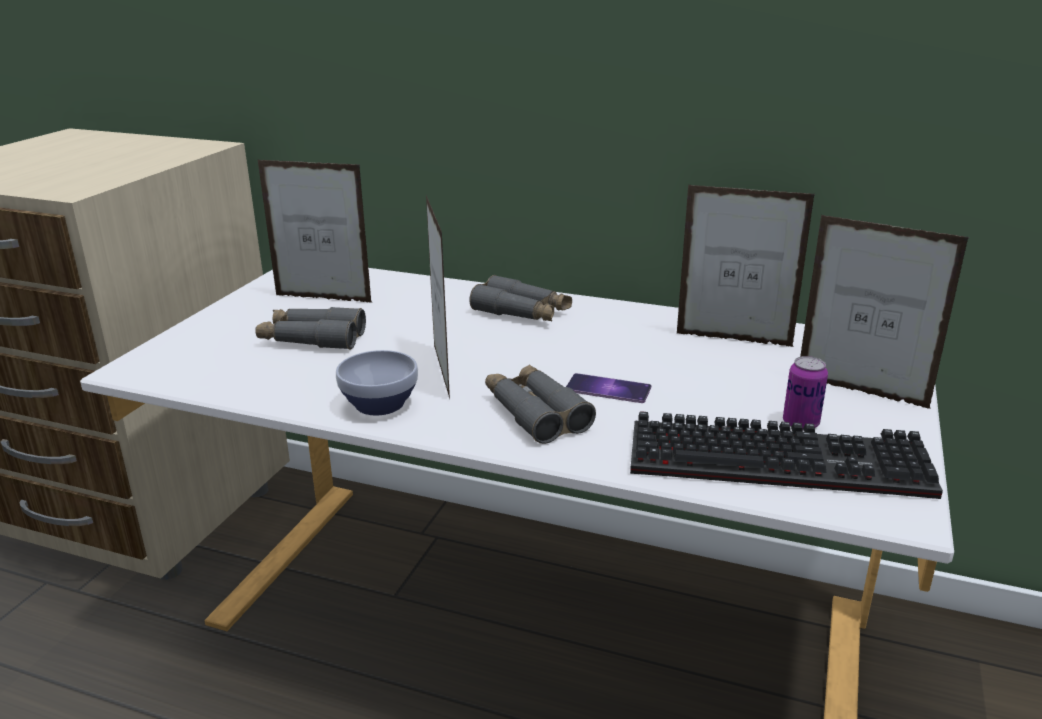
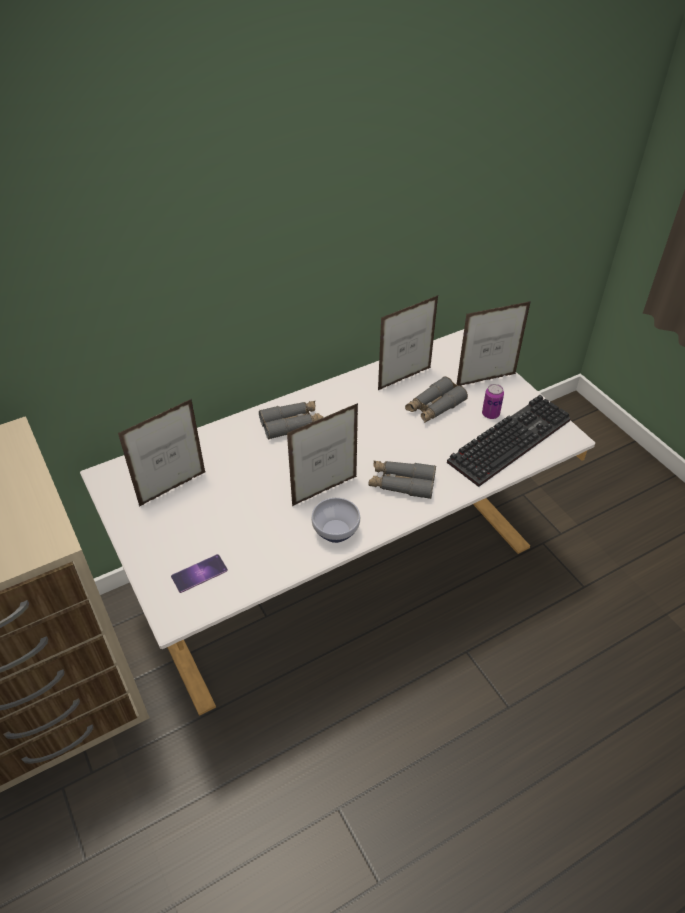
camera: 50 degrees left, 20 degrees up
(312, 339) = (226, 520): grey binoculars -> grey binoculars (434, 407)
(441, 371) = (325, 491): picture frame -> picture frame turned 60 degrees counterclockwise
(608, 389) = (405, 447): phone -> phone (199, 573)

